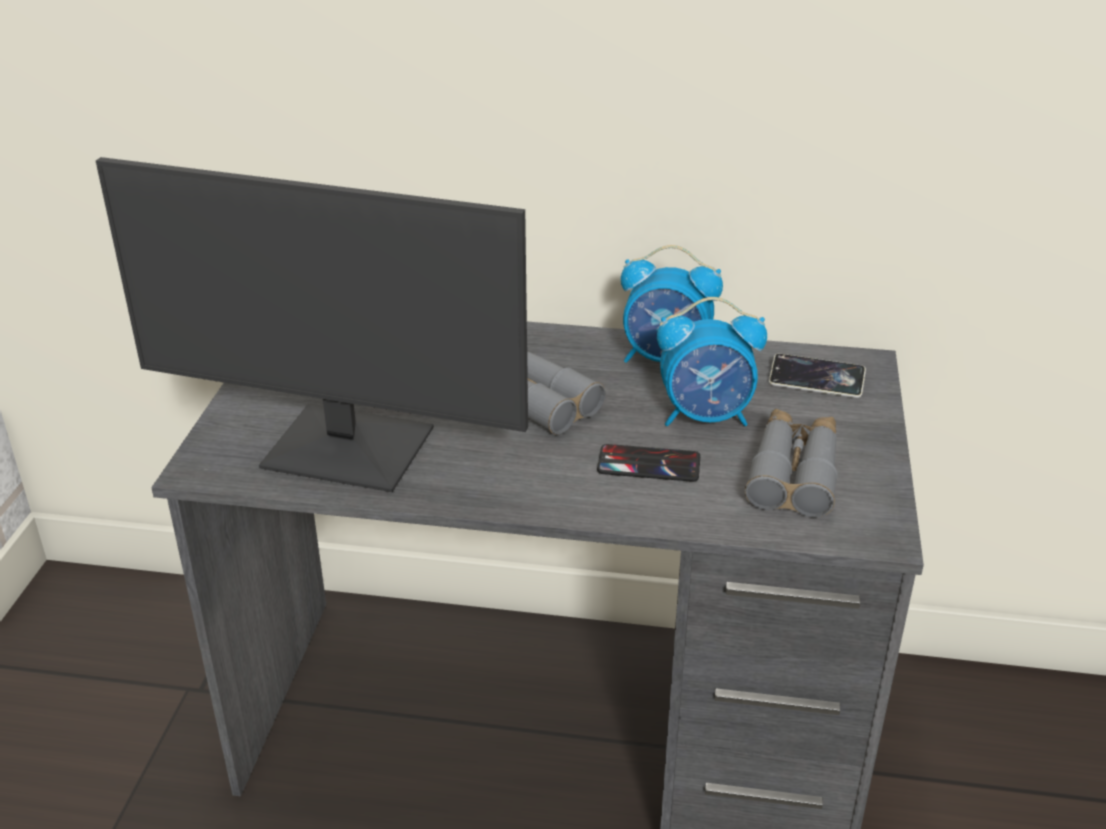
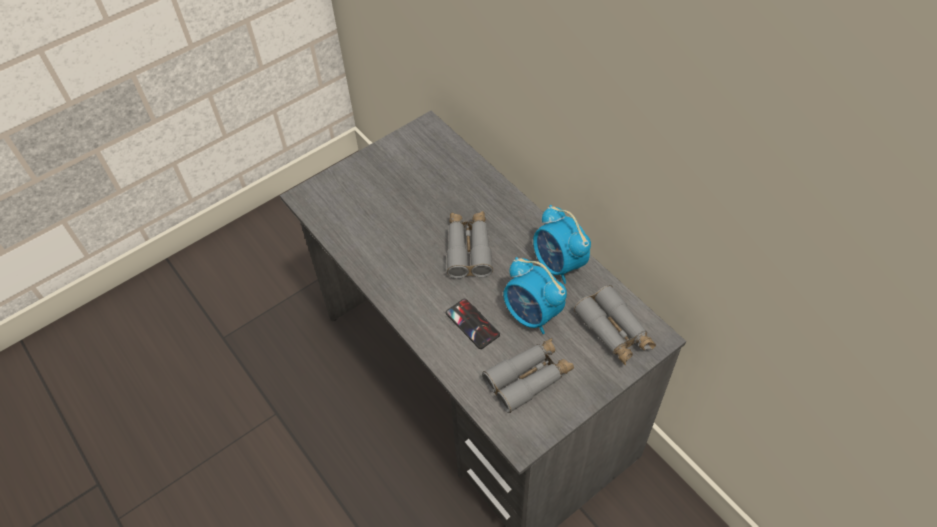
camera: 45 degrees right, 20 degrees up
(347, 450) = (364, 225): monitor -> none
(816, 381) = (614, 331): phone -> grey binoculars

